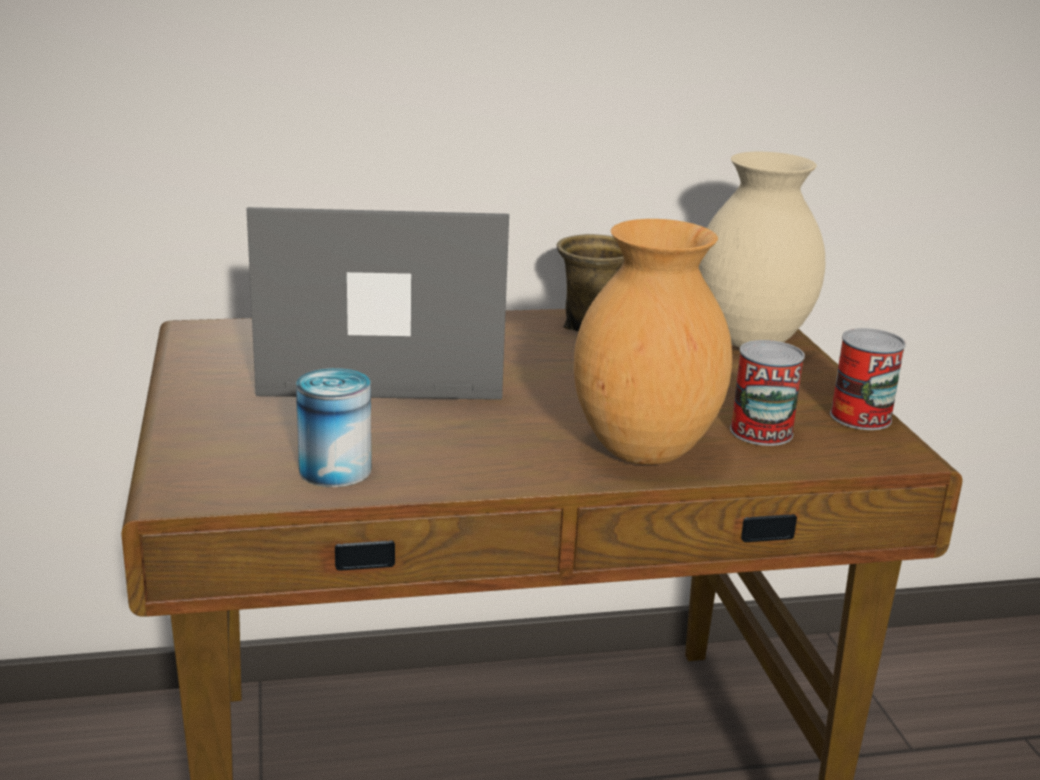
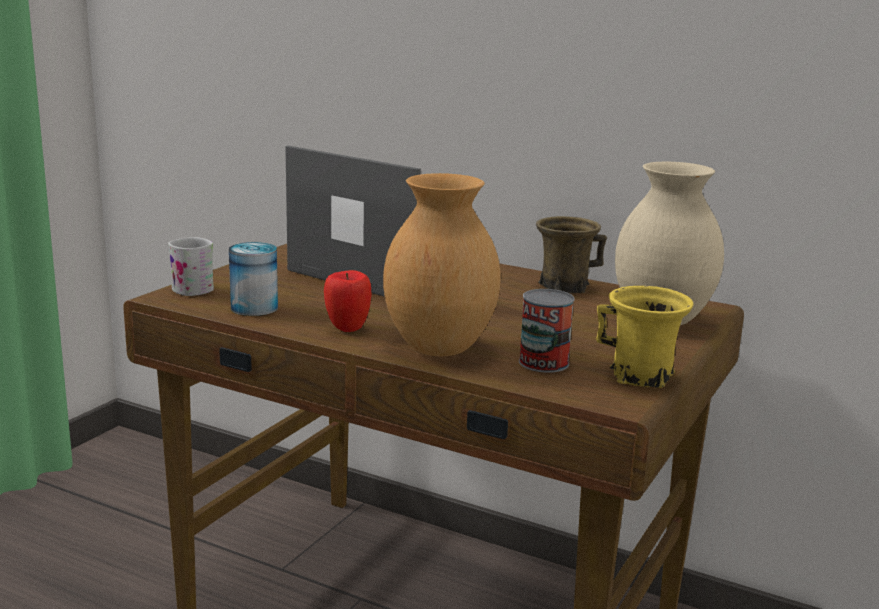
camera: 40 degrees right, 5 degrees down
(183, 469) = (188, 288): none -> white mug
(500, 459) = (347, 328): none -> apple
(860, 417) = (641, 377): can -> yellow mug

